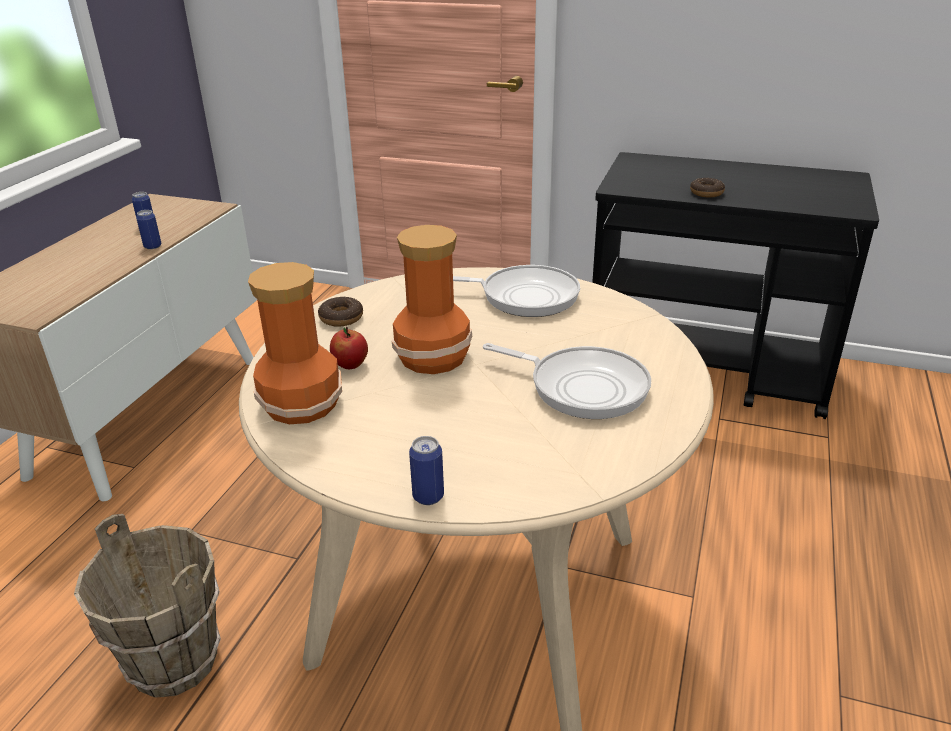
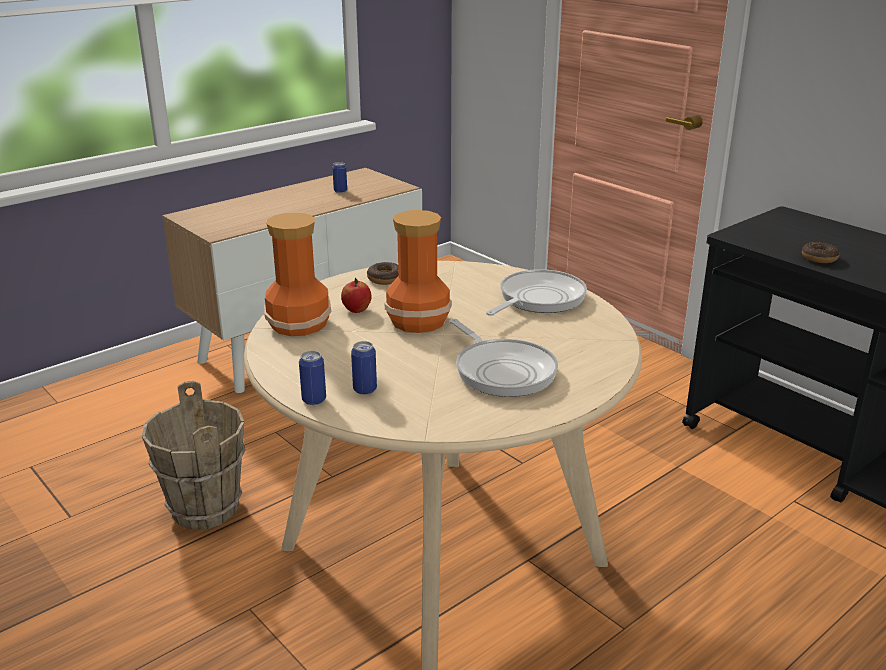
camera: 30 degrees right, 5 degrees down
(152, 246) = (330, 205): can -> can (365, 389)
(523, 296) = (538, 299): frying pan -> frying pan turned 90 degrees counterclockwise

